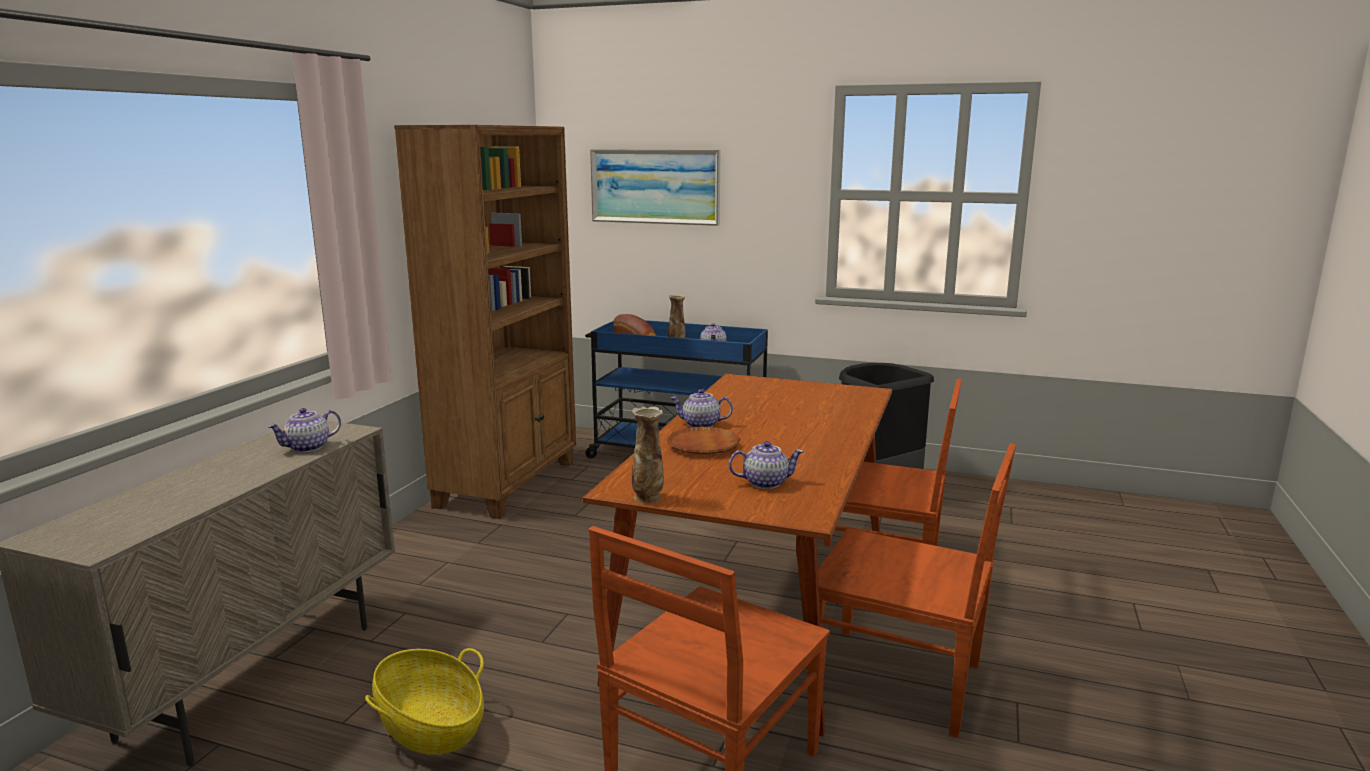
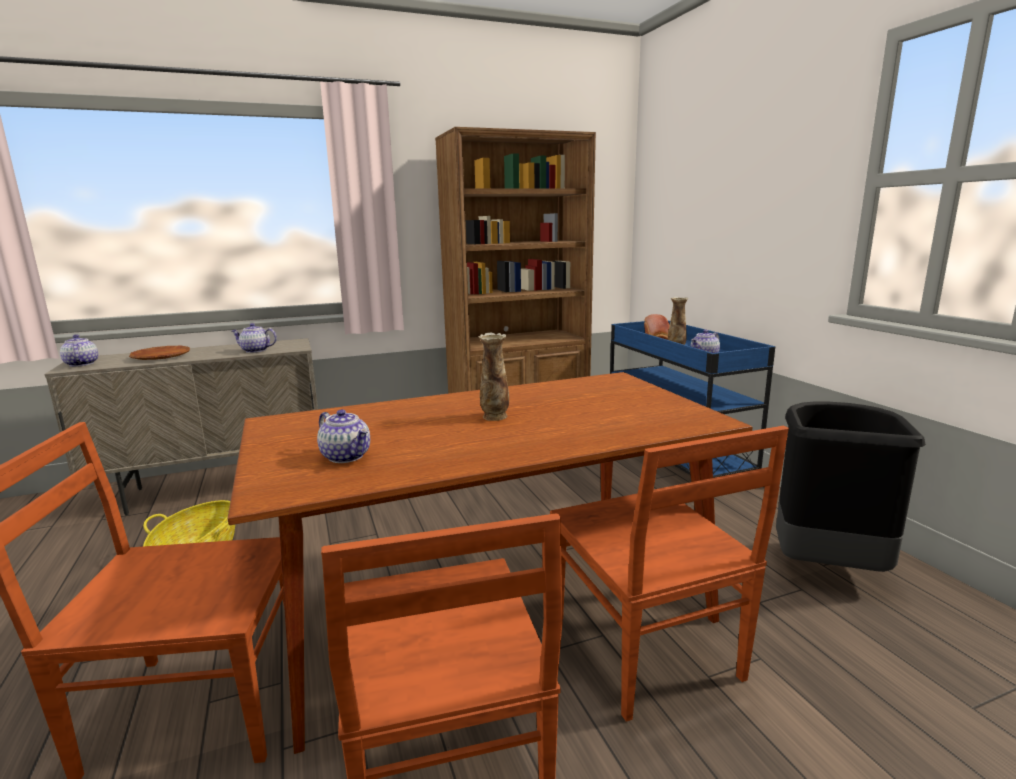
camera: 50 degrees right, 0 degrees up
(648, 498) = (259, 433): vase -> vase (494, 417)
(655, 186) = (705, 189): picture -> none
(700, 425) = (467, 400): teapot -> teapot (81, 364)
(703, 446) = (413, 414): brown plate -> brown plate (161, 357)

